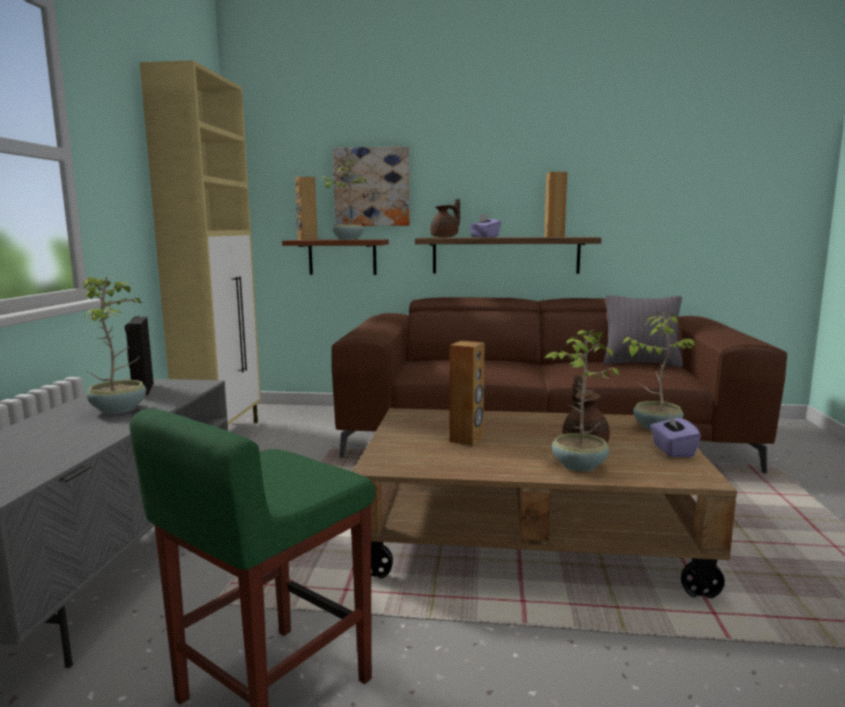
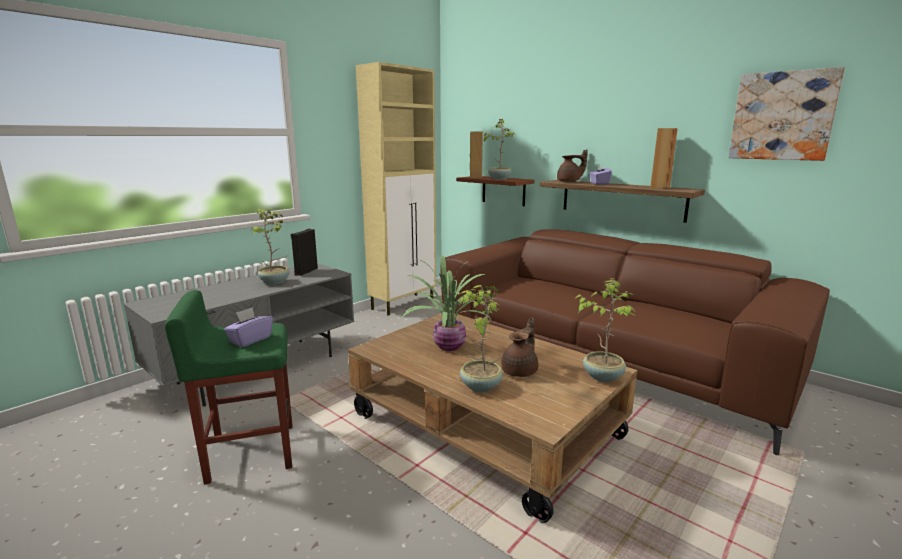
camera: 35 degrees right, 5 degrees up
(372, 187) = (526, 138): picture -> picture (782, 116)
(467, 439) = (449, 346): brown speaker -> potted plant
(641, 363) = (700, 317): grey pillow -> none
(672, 450) = (573, 398): purple tissue box -> purple tissue box (250, 340)

